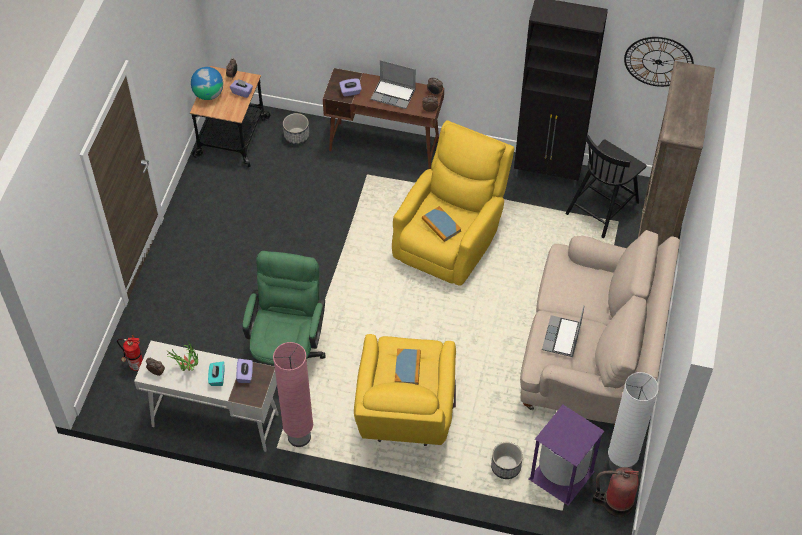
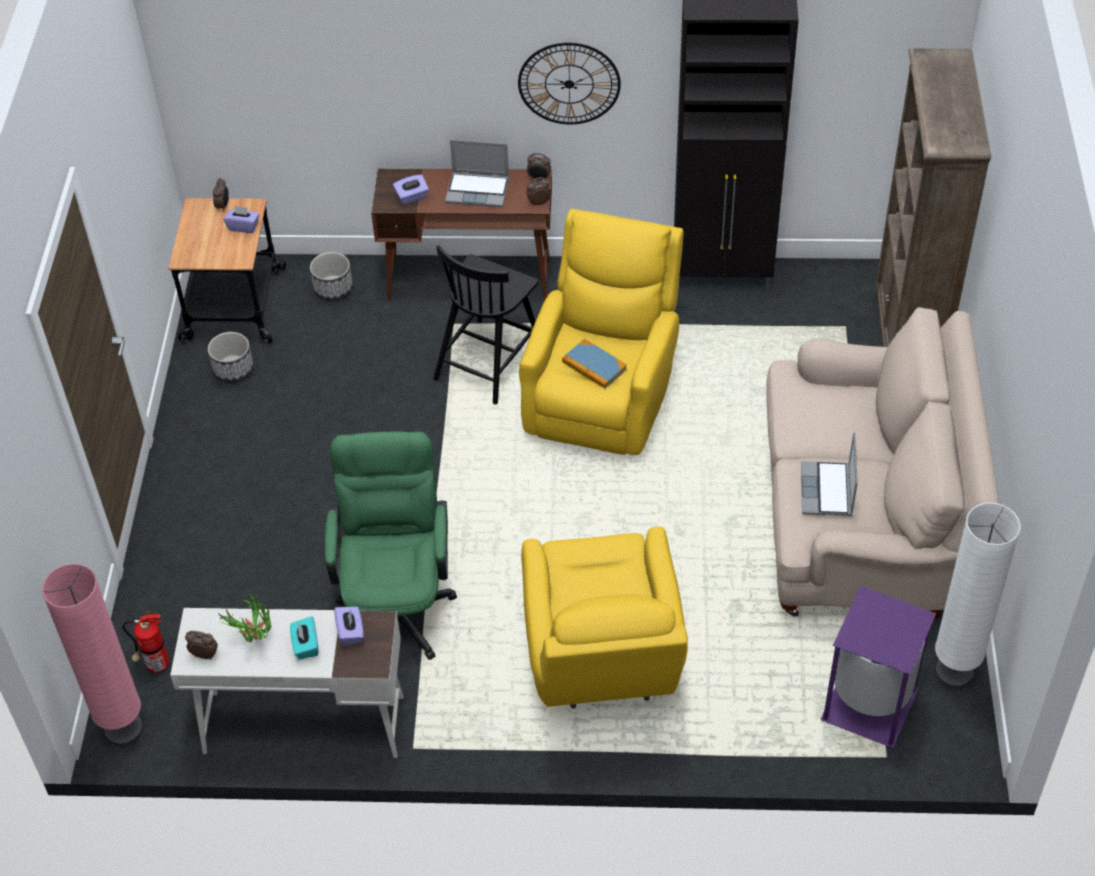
camera: 10 degrees left, 5 degrees down
(208, 94) = (191, 237): globe -> none
(299, 437) = (445, 725): pink floor lamp -> pink floor lamp (124, 730)
(407, 368) = (599, 581): book -> none
(506, 467) = (781, 708): planter -> planter (233, 369)
(602, 207) = (816, 310): black chair -> black chair (489, 360)
(615, 503) = (963, 731): fire extinguisher -> none
(658, 61) = (876, 64): wall clock -> wall clock (569, 83)

